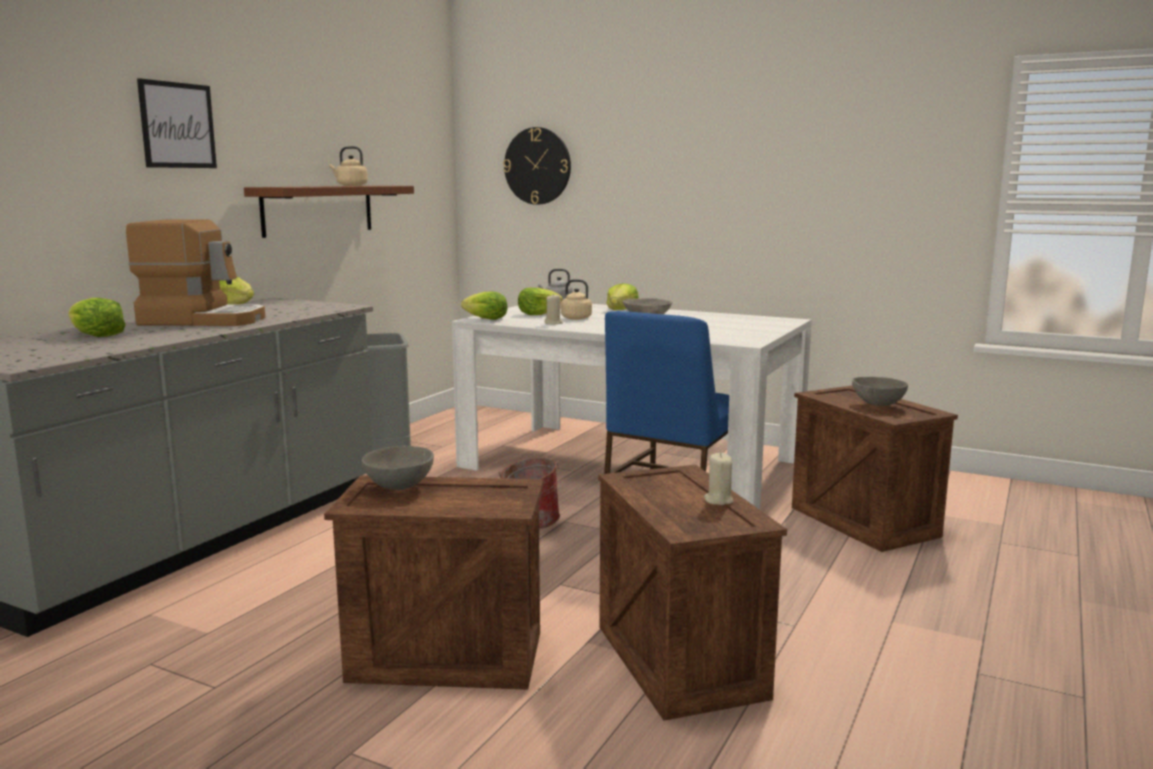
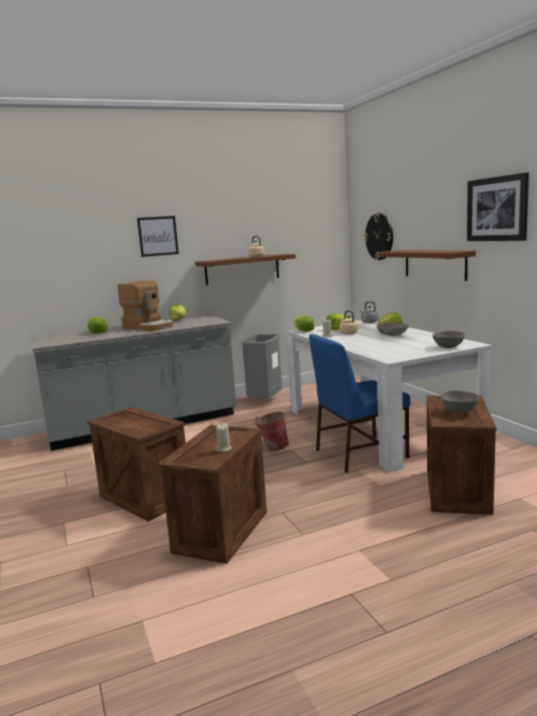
camera: 40 degrees right, 0 degrees up
(399, 486) = (132, 414): grey bowl -> grey bowl (448, 347)
(663, 209) = (434, 264): none -> brown shelf
(789, 130) = (497, 209): none -> picture

